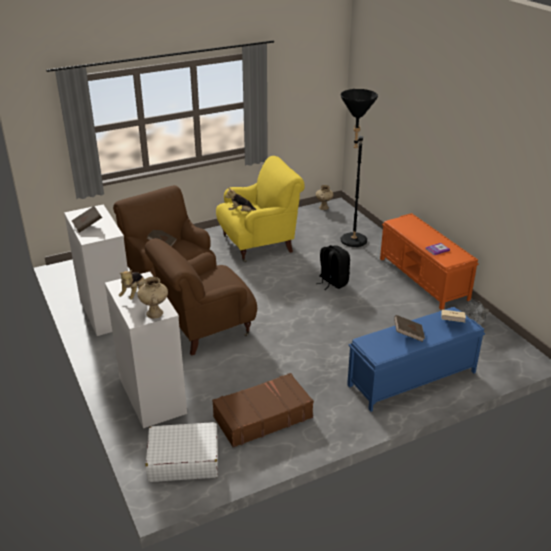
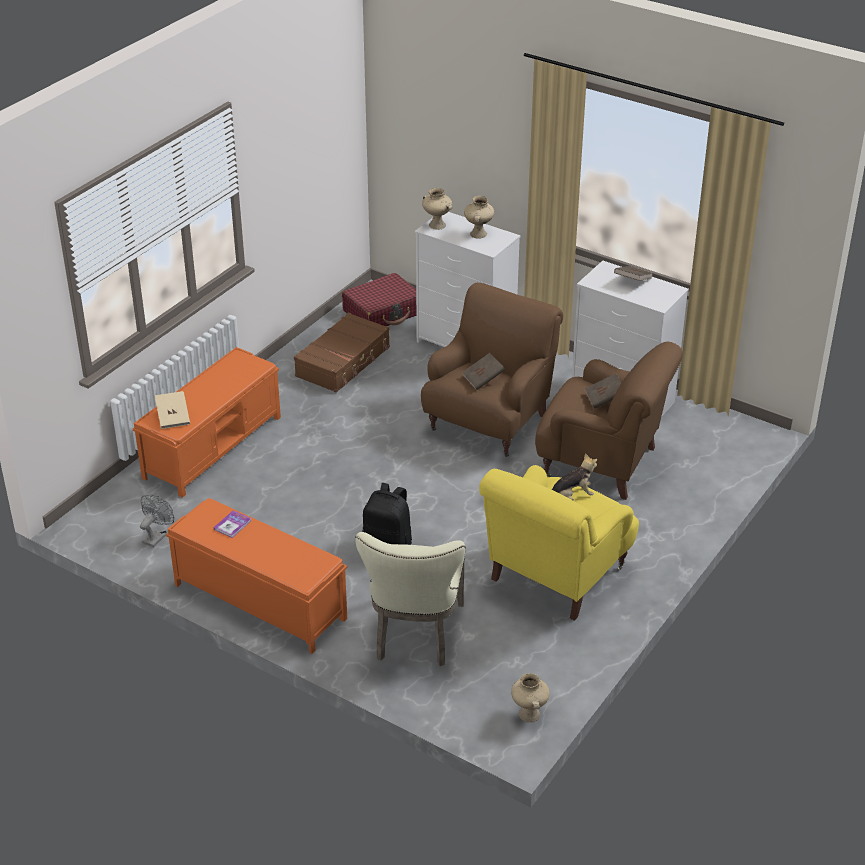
camera: 150 degrees right, 5 degrees up
(134, 293) = (479, 234): plush toy -> beige vase
(183, 460) = (383, 312): white suitcase -> red suitcase
(350, 243) = (416, 636): black floor lamp -> beige chair
(408, 334) = (217, 387): brown book -> brown book (483, 379)
(411, 379) = (213, 446): blue bench -> orange bench

